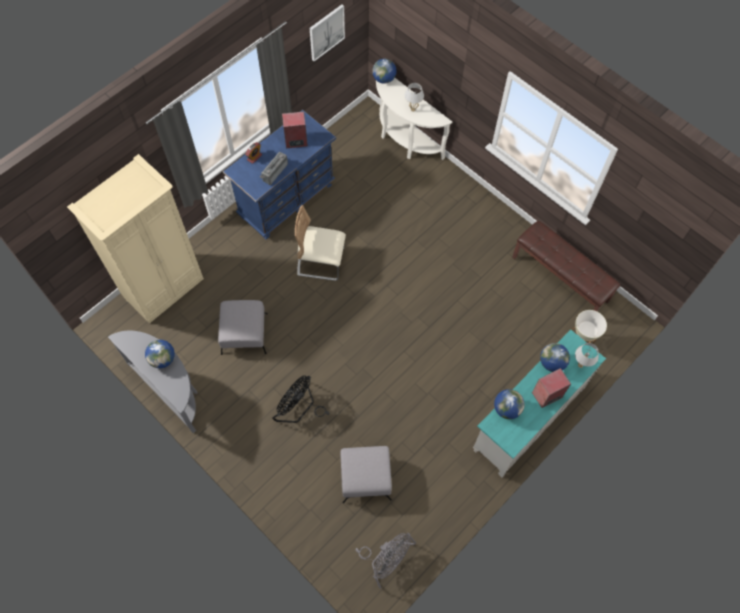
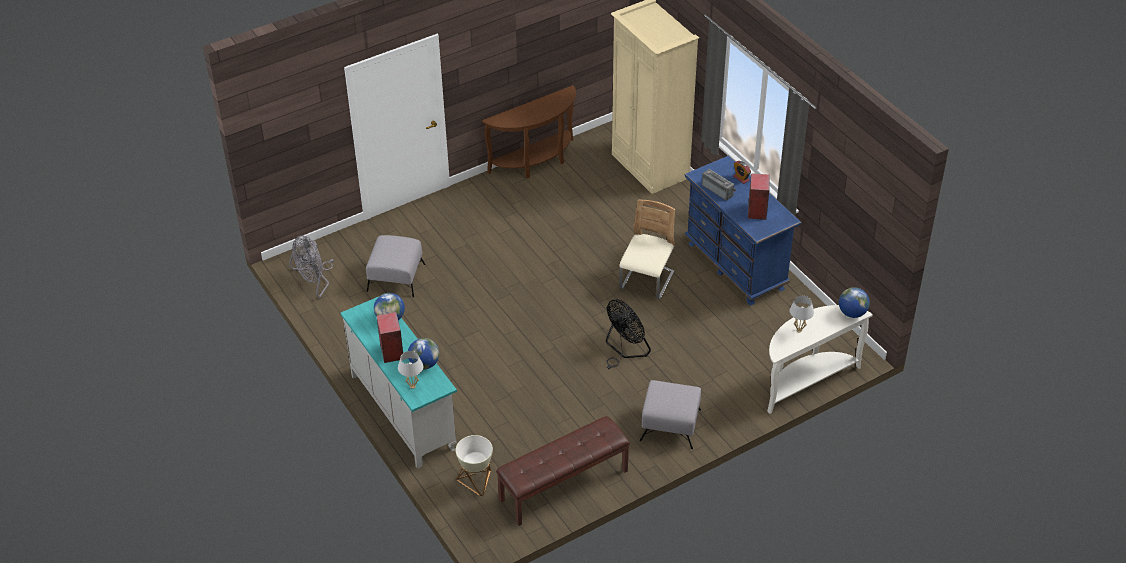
camera: 105 degrees right, 20 degrees down
(162, 359) = (538, 114): globe -> none
(171, 389) = (536, 162): grey console table -> brown console table
(244, 333) = (579, 215): grey ottoman -> grey ottoman (670, 425)
(301, 407) = (485, 244): black fan -> black fan (622, 348)
(326, 32) = (859, 197): picture -> none

